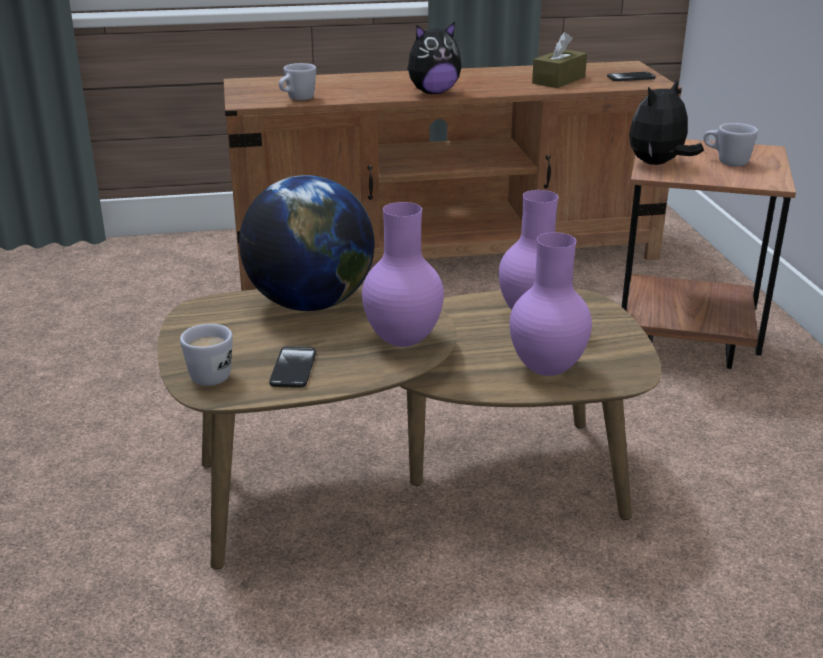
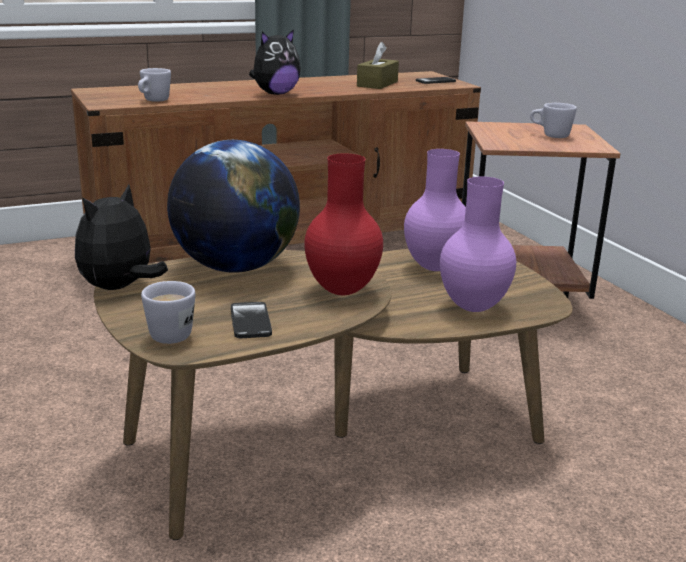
camera: 15 degrees left, 5 degrees down
(404, 342) = (344, 291): purple vase -> red vase
(658, 164) = (498, 139): plush toy -> plush toy (119, 288)

